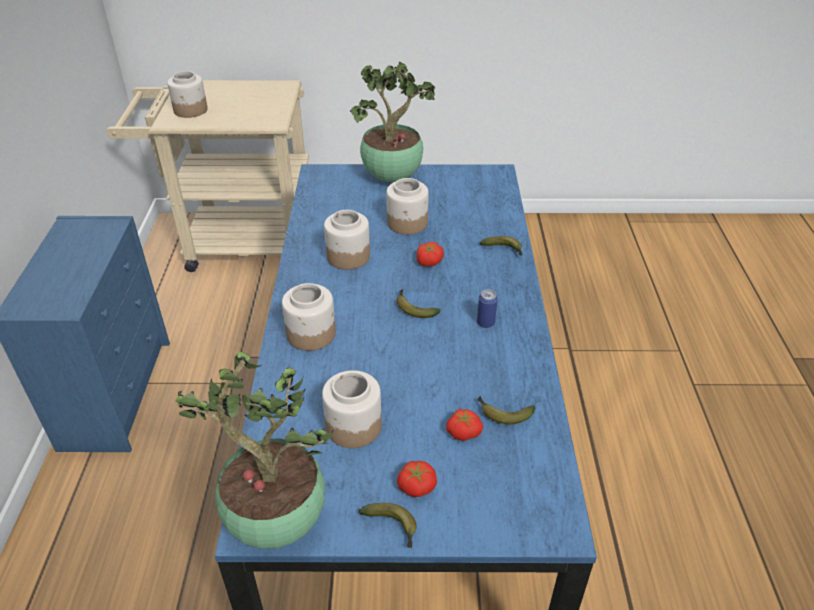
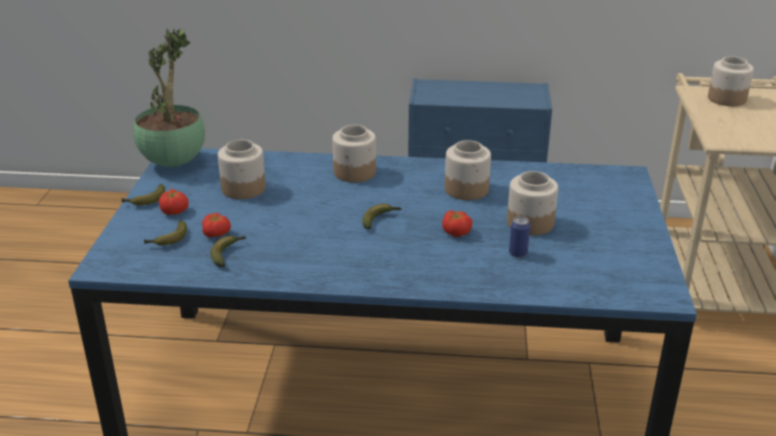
camera: 95 degrees right, 10 degrees down
(394, 177) = (630, 219): potted plant -> none
(485, 323) = (350, 257): can -> can (518, 253)
(504, 250) = (478, 281): banana -> banana (168, 239)

